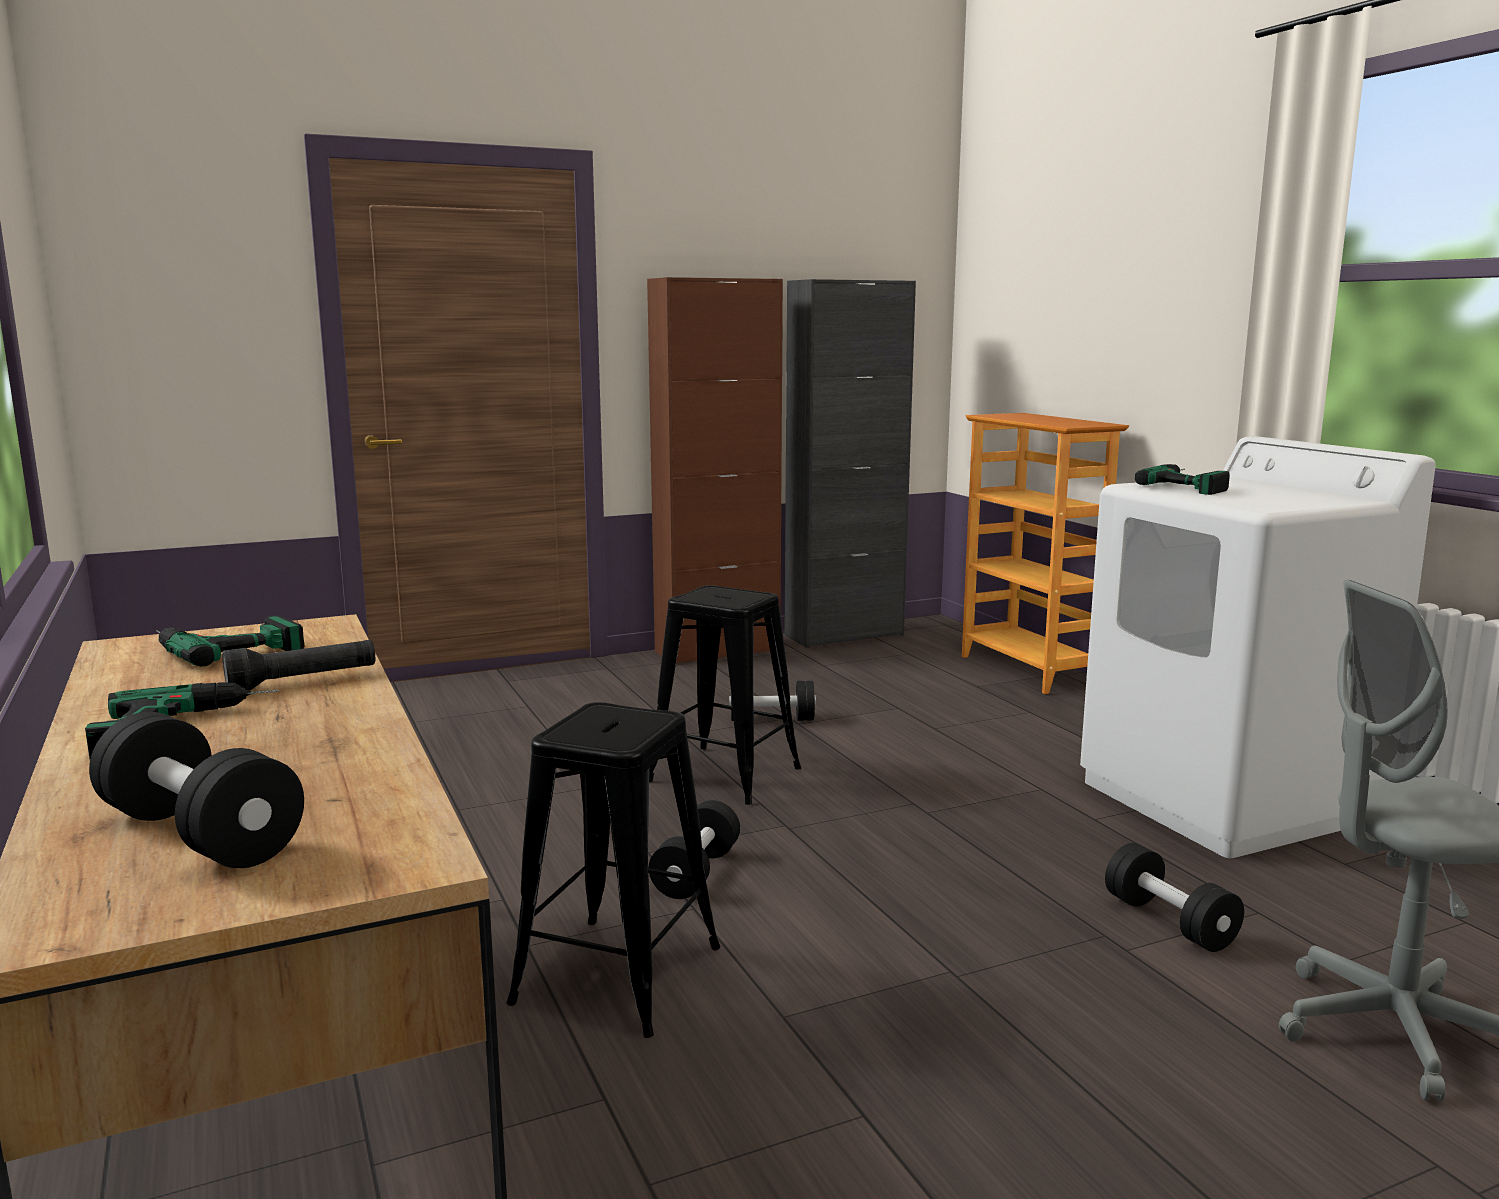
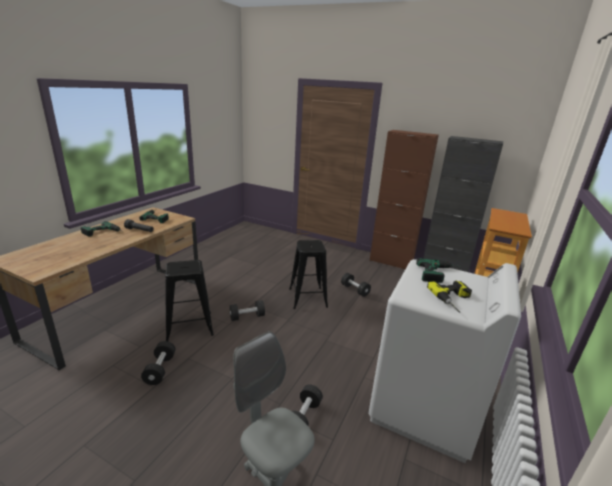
camera: 50 degrees right, 10 degrees up
(200, 834) = (48, 253): black dumbbell -> black dumbbell (160, 369)
(1300, 496) = (454, 300): none -> power drill

